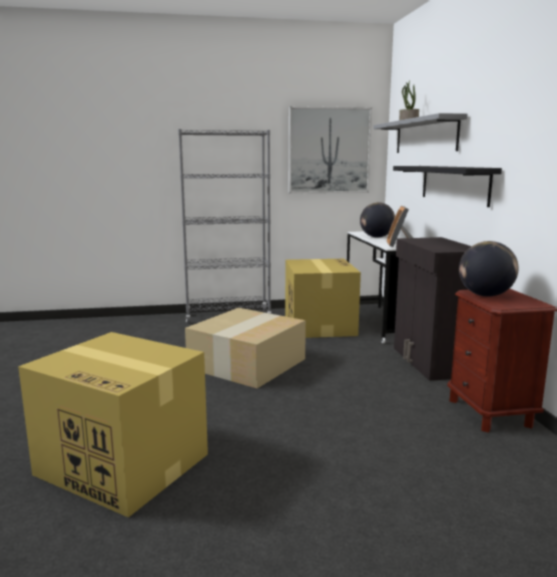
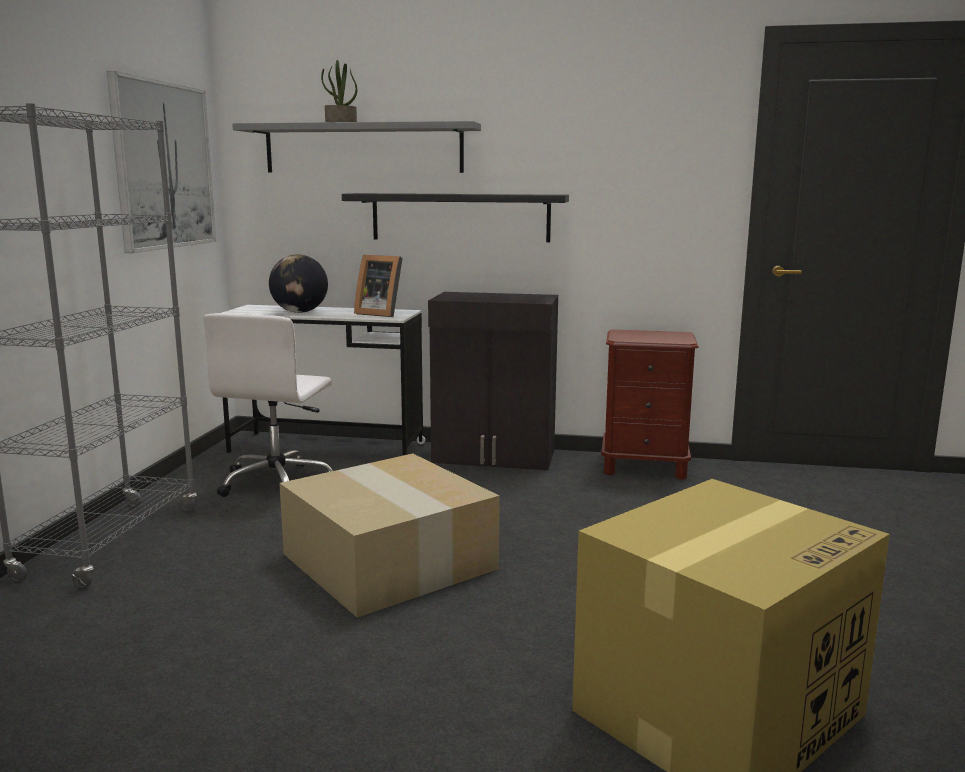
camera: 70 degrees left, 0 degrees up
(319, 325) = (278, 482): cardboard box -> white office chair
(485, 295) = (639, 338): globe -> none

